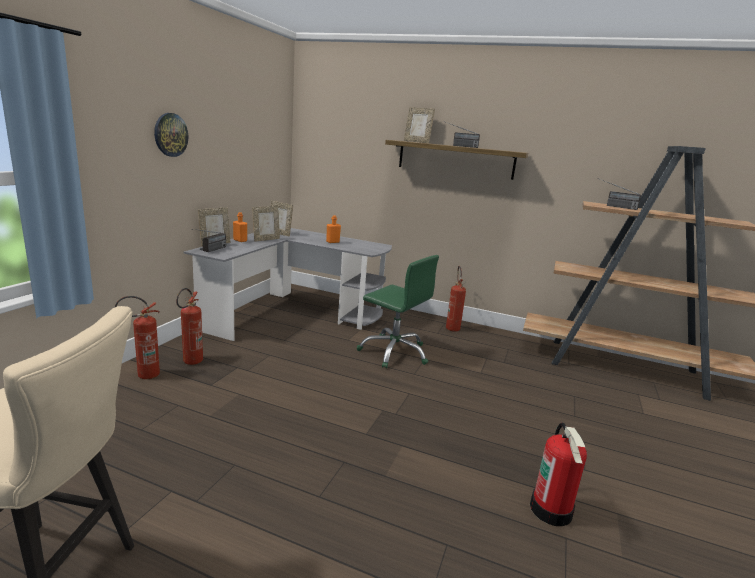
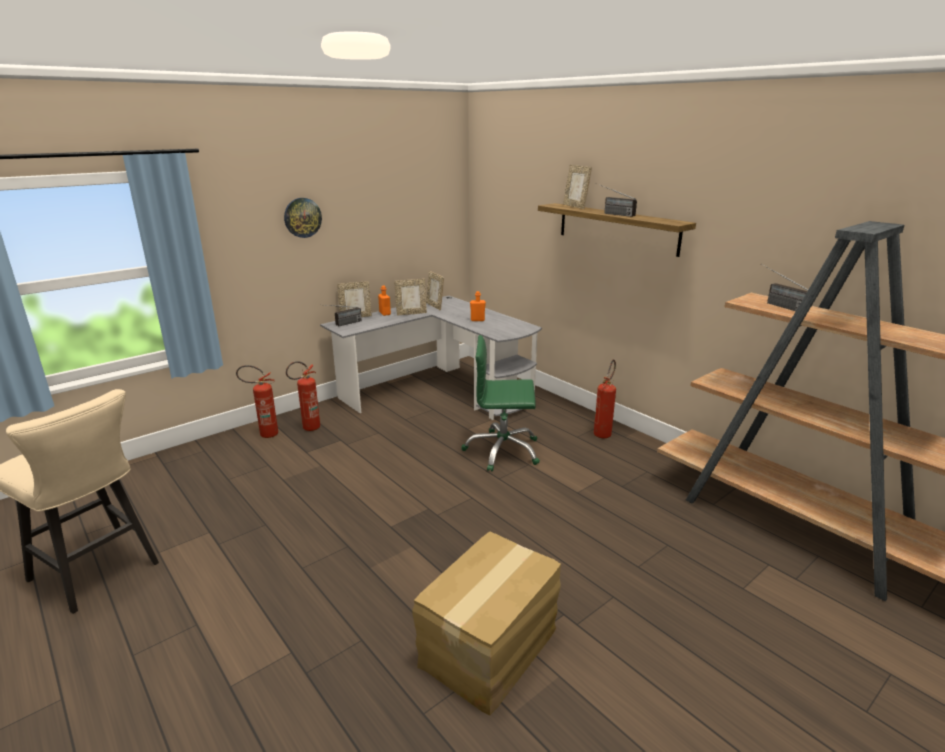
camera: 30 degrees right, 5 degrees up
(394, 352) = (502, 451): green office chair -> green office chair turned 120 degrees clockwise
(551, 510) = (490, 648): fire extinguisher -> cardboard box

